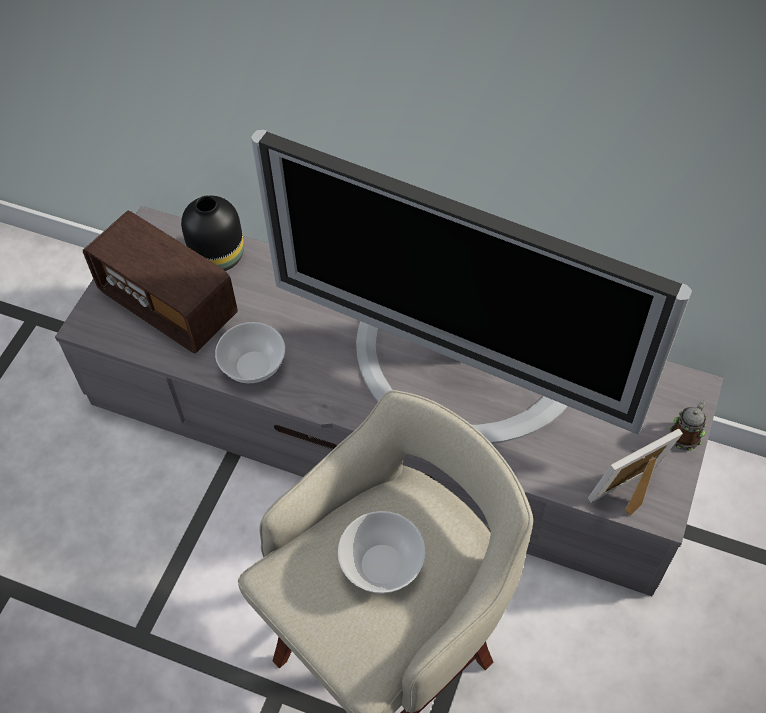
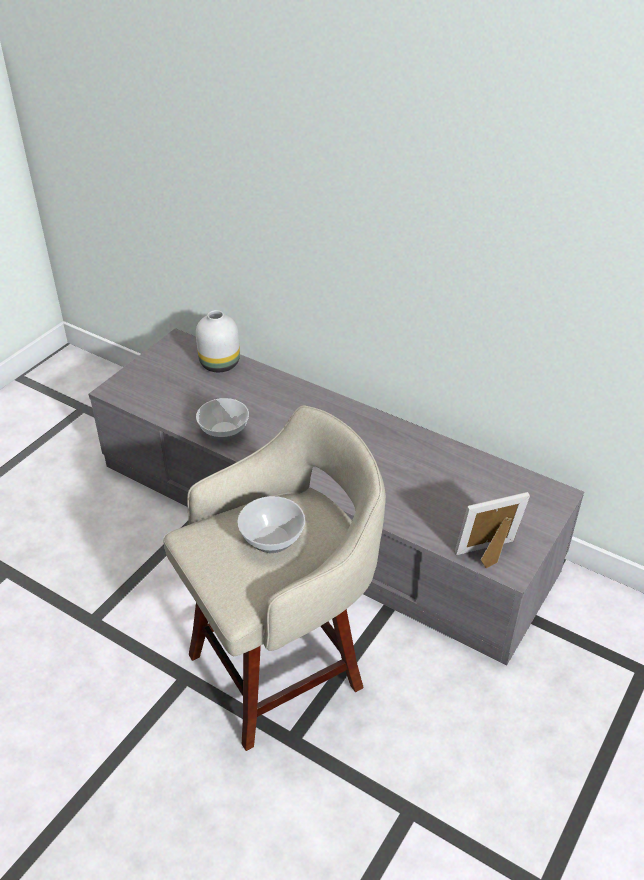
camera: 10 degrees right, 15 degrees down
(169, 305) = (175, 387): radio -> none
(219, 257) = (220, 364): black vase -> white vase
(457, 370) = (375, 456): television -> none
(686, 434) = (544, 523): mug -> none

